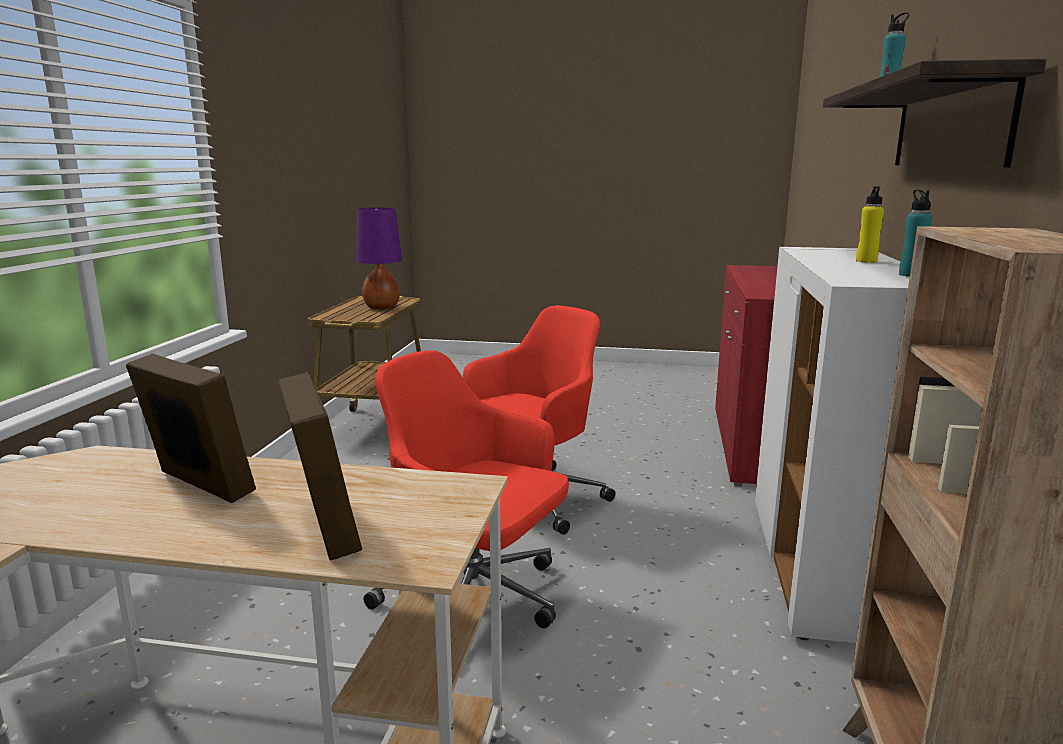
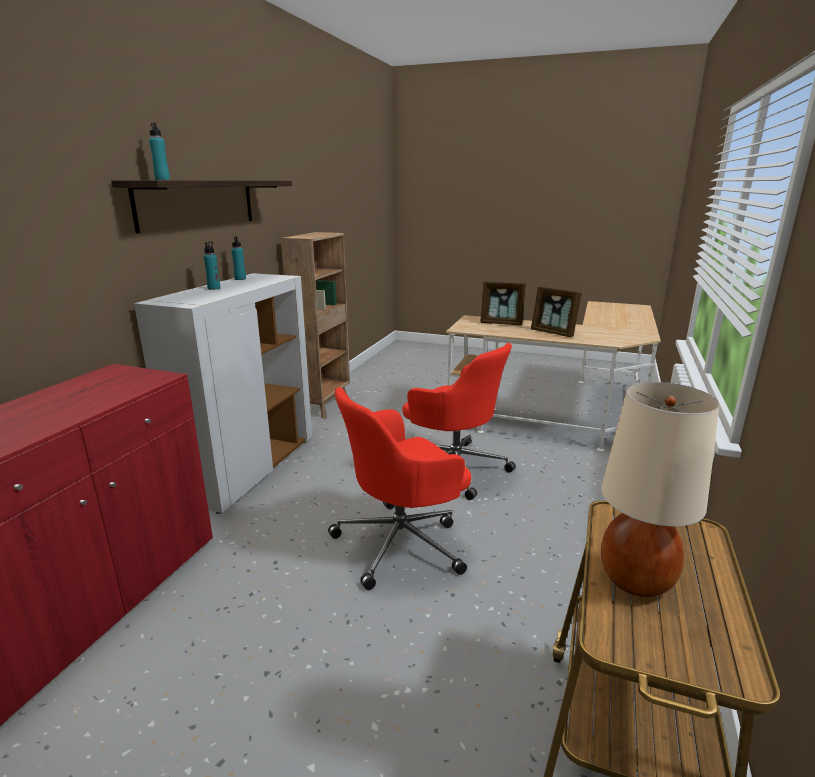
camera: 170 degrees left, 5 degrees up
(323, 527) = (501, 323): picture frame -> picture frame turned 60 degrees counterclockwise
(382, 307) = (636, 581): purple table lamp -> beige table lamp
(866, 261) = (214, 288): yellow bottle -> turquoise bottle

